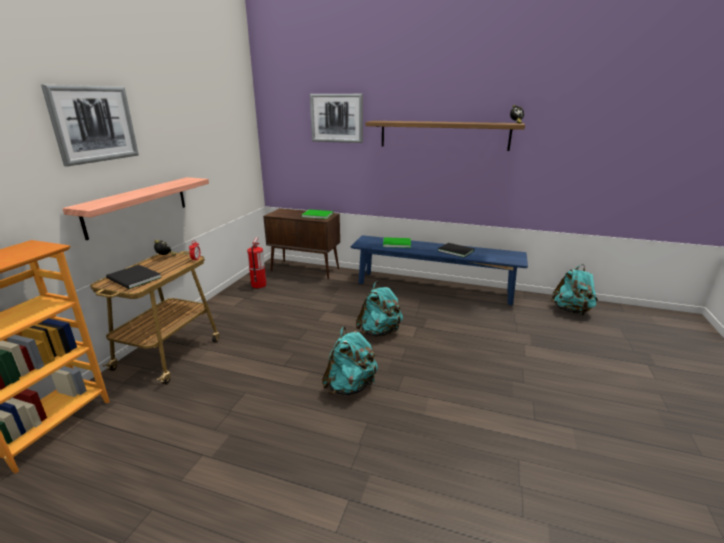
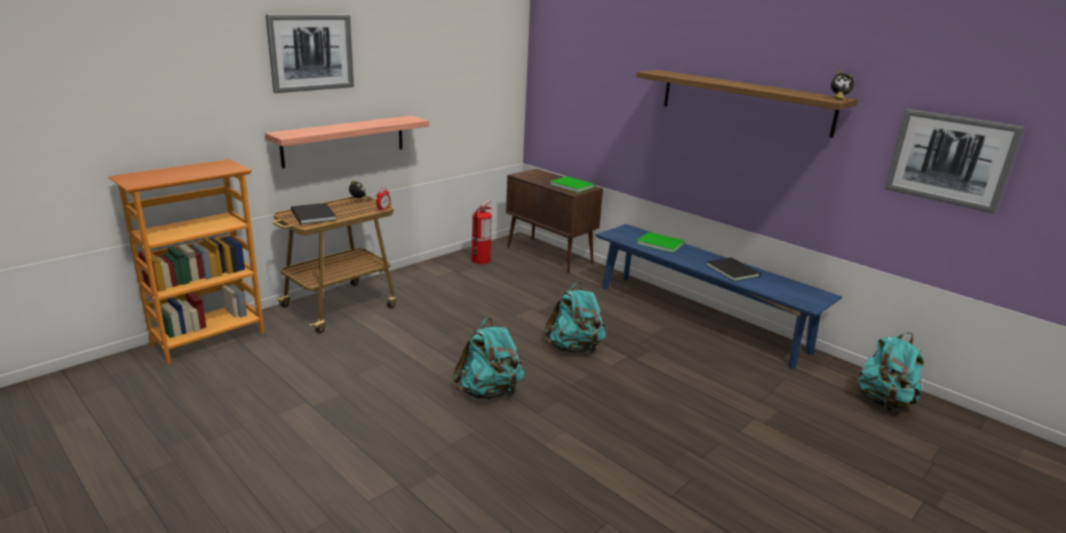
camera: 25 degrees right, 0 degrees up
(337, 118) = (615, 61): picture -> picture (950, 159)

